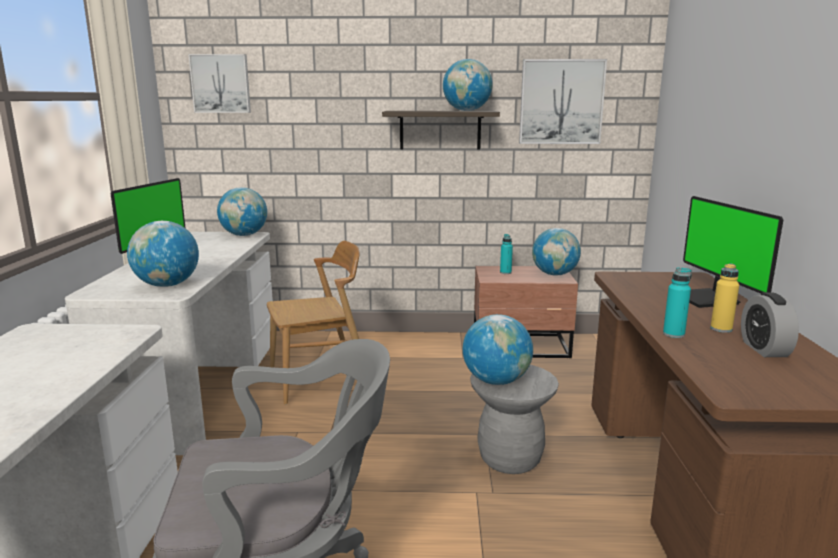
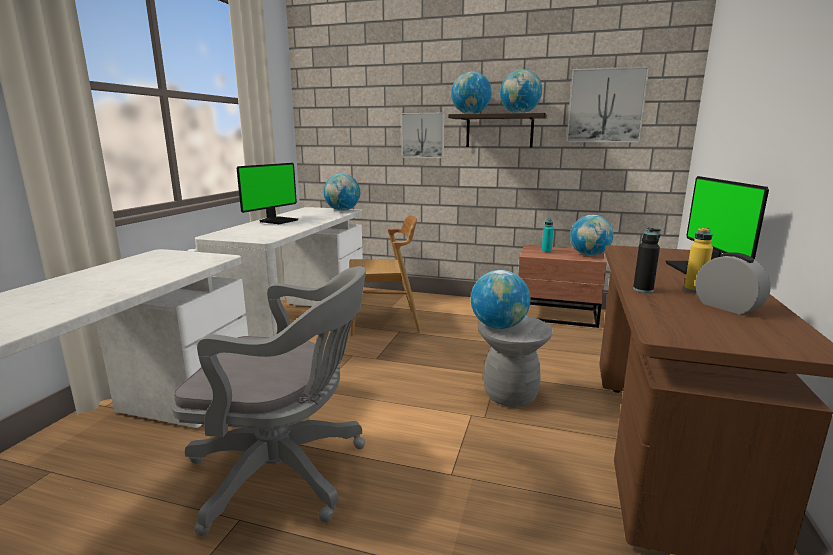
camera: 15 degrees right, 0 degrees up
(167, 285) = (265, 234): globe -> globe (470, 114)
(221, 84) = (335, 96): picture -> picture (423, 135)
(673, 334) = (643, 290): turquoise bottle -> black bottle
(764, 349) = (727, 307): alarm clock -> alarm clock turned 135 degrees clockwise

